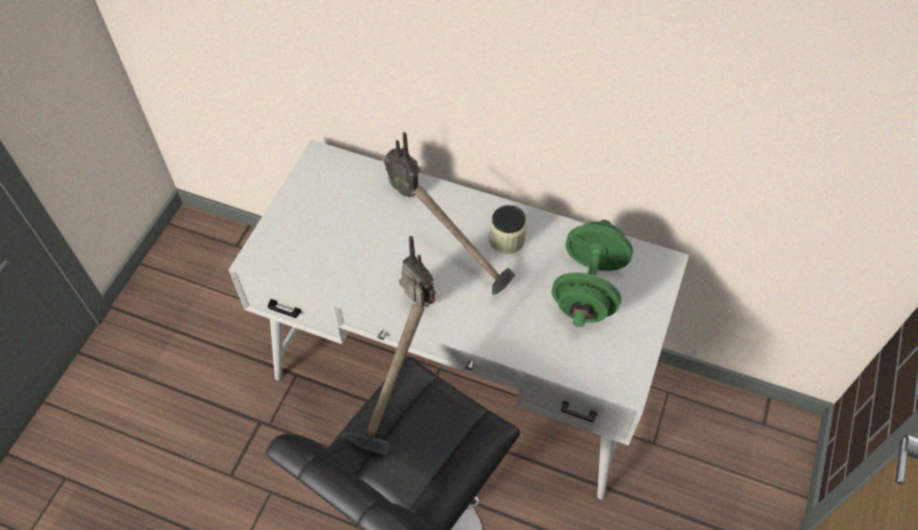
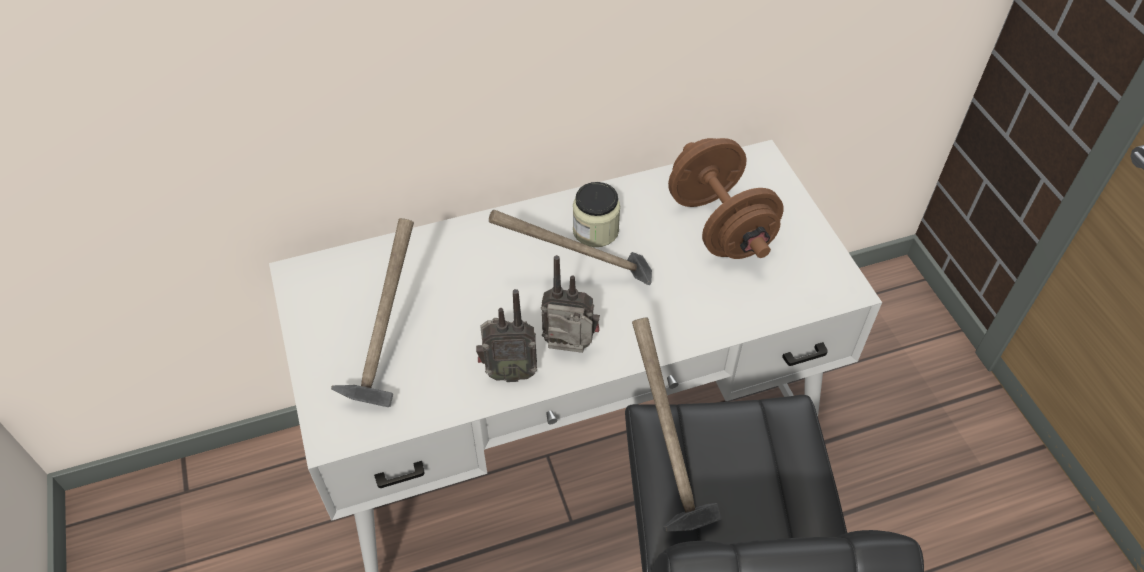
camera: 40 degrees left, 5 degrees down
(323, 233) = (388, 351): none -> hammer
(405, 188) = (435, 247): radio -> radio (509, 372)
(588, 289) = (719, 226): green dumbbell -> brown dumbbell

